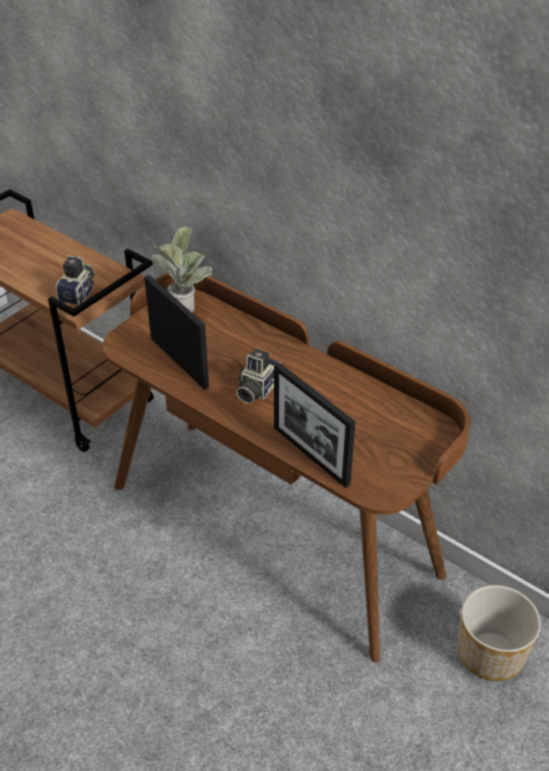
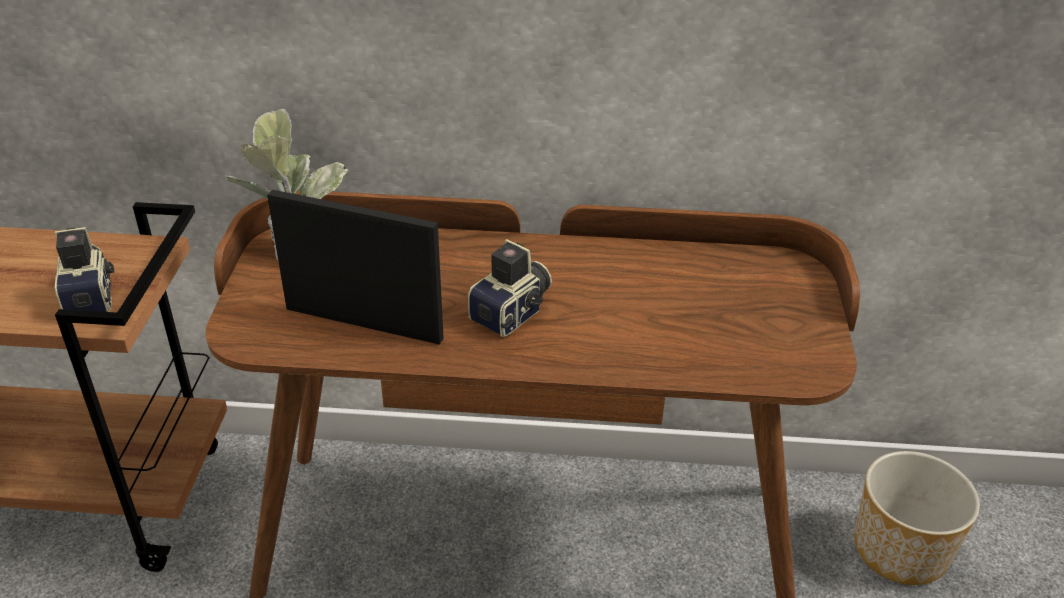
camera: 35 degrees left, 5 degrees down
(256, 389) = (514, 313): camera -> camera turned 135 degrees counterclockwise
(311, 455) = (678, 365): picture frame -> none

